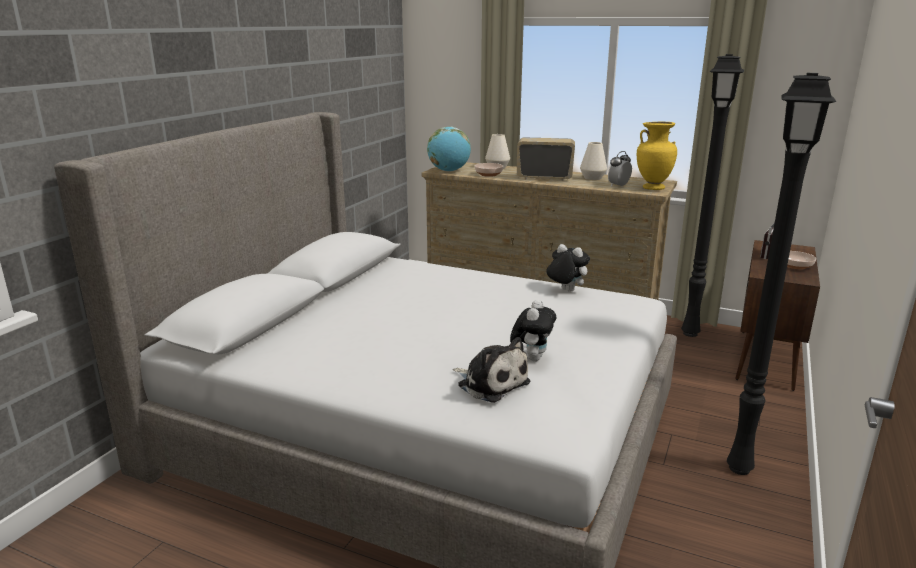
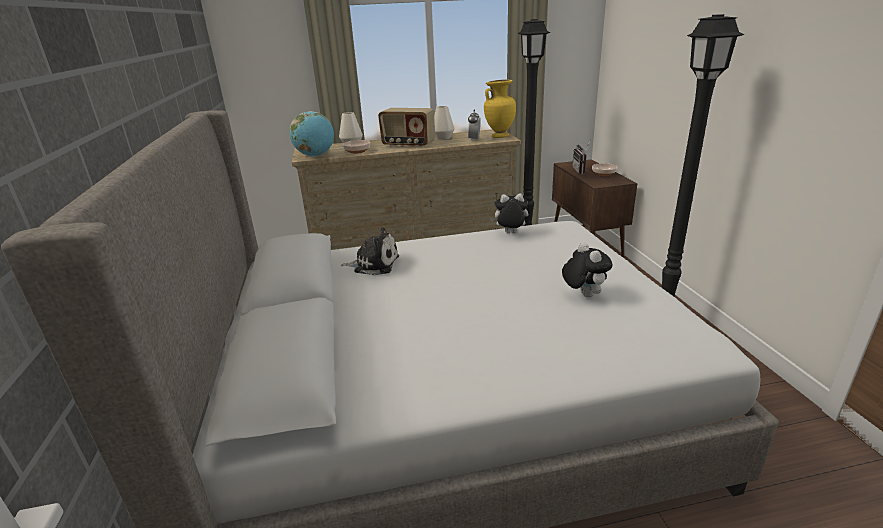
camera: 35 degrees left, 5 degrees up
(491, 383) = (599, 329): plush toy -> plush toy (374, 264)
(544, 178) = (408, 145): radio -> radio turned 135 degrees counterclockwise

